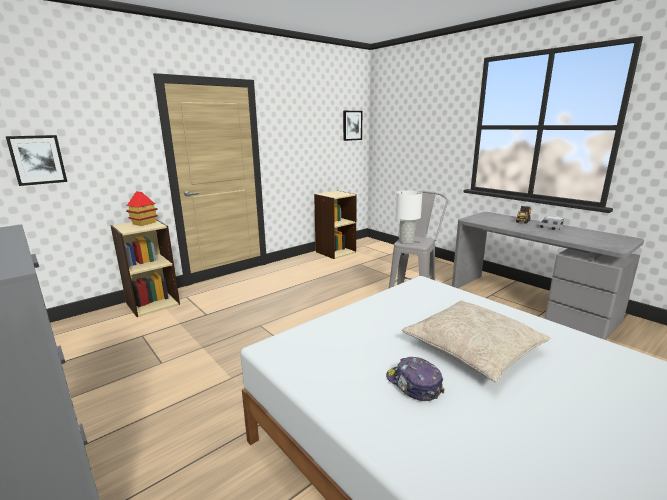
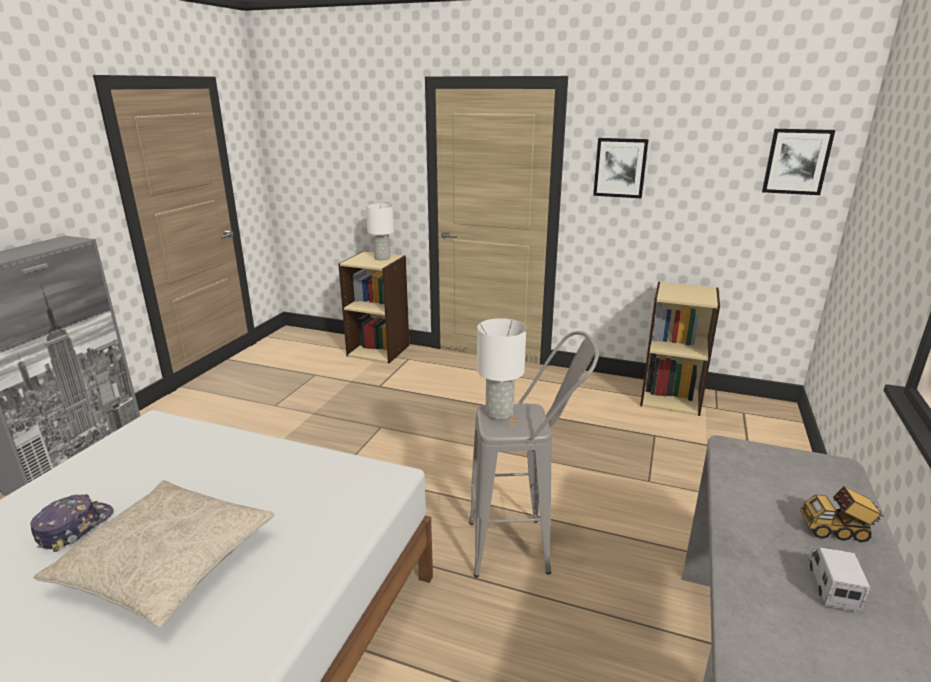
camera: 60 degrees right, 5 degrees up
(37, 160) = (314, 172): picture -> picture (620, 167)
(144, 223) = (381, 258): toy house -> white table lamp

